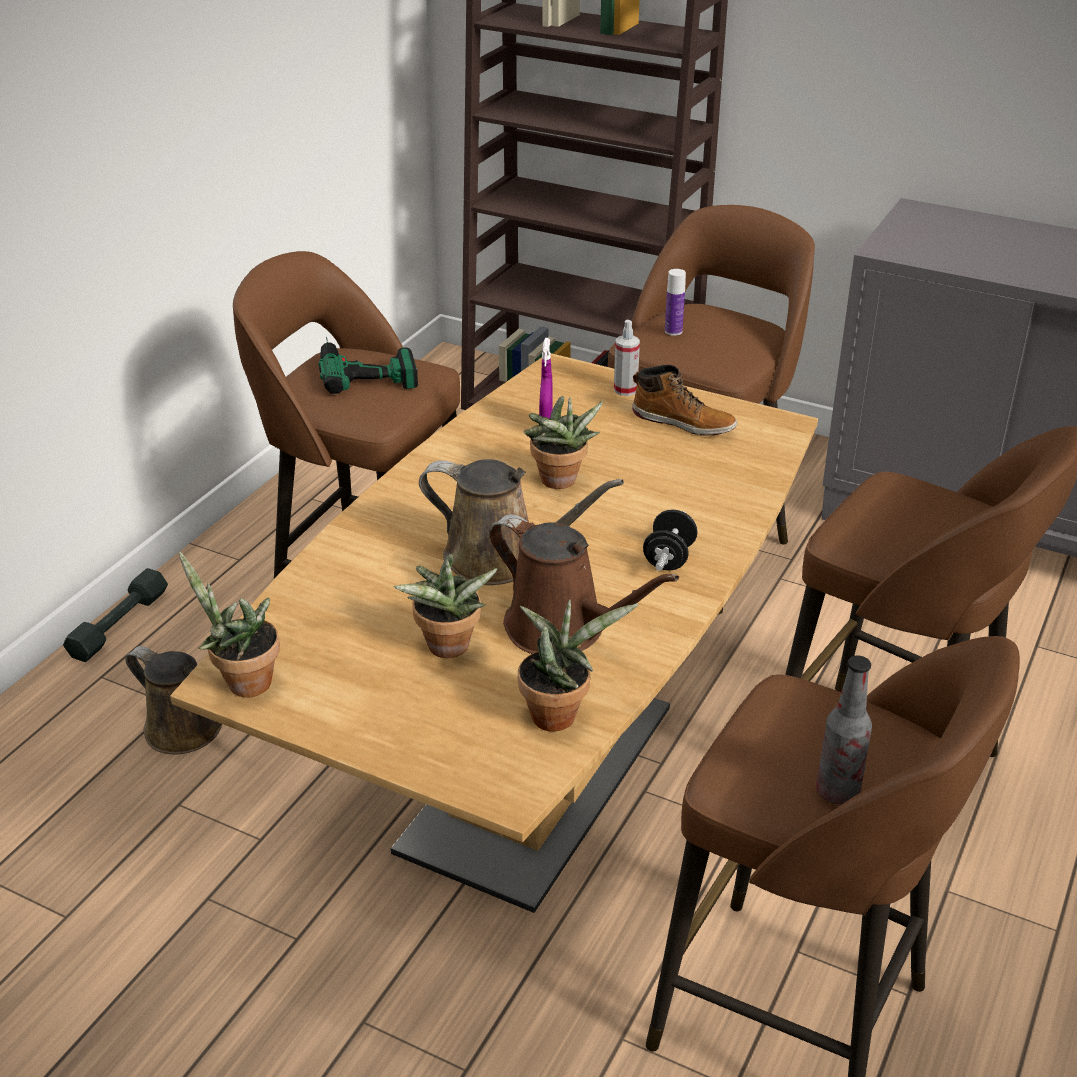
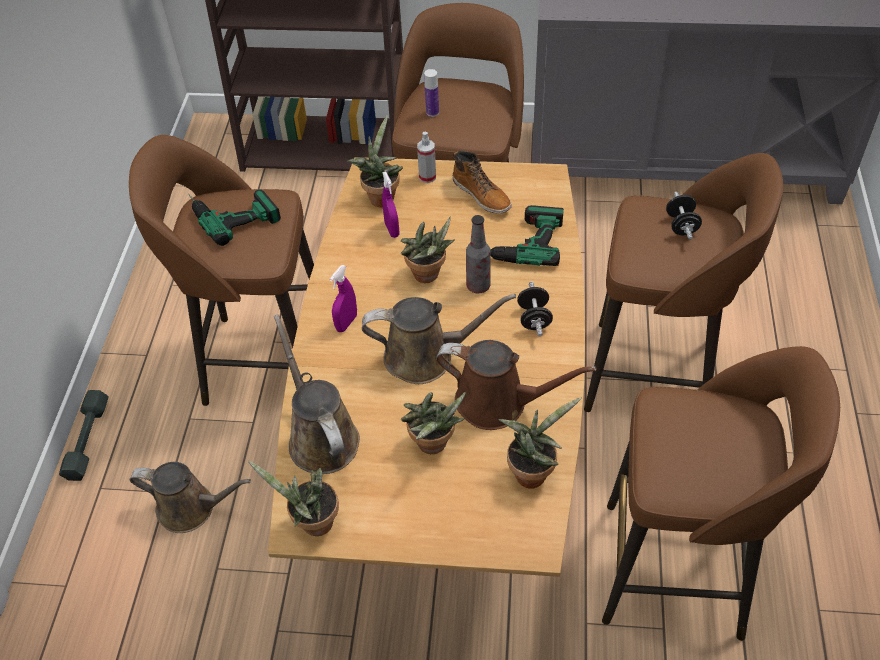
camera: 20 degrees left, 15 degrees up
(315, 601) = (320, 437): none -> brown watering can
(426, 501) = (346, 323): none -> purple spray bottle
(554, 395) = (381, 197): none -> potted plant
(684, 422) = (482, 195): boot -> boot turned 45 degrees clockwise
(700, 477) = (518, 241): none -> power drill
(837, 792) = (727, 470): bottle -> bottle (478, 286)
(938, 513) = (681, 225): none -> black dumbbell

